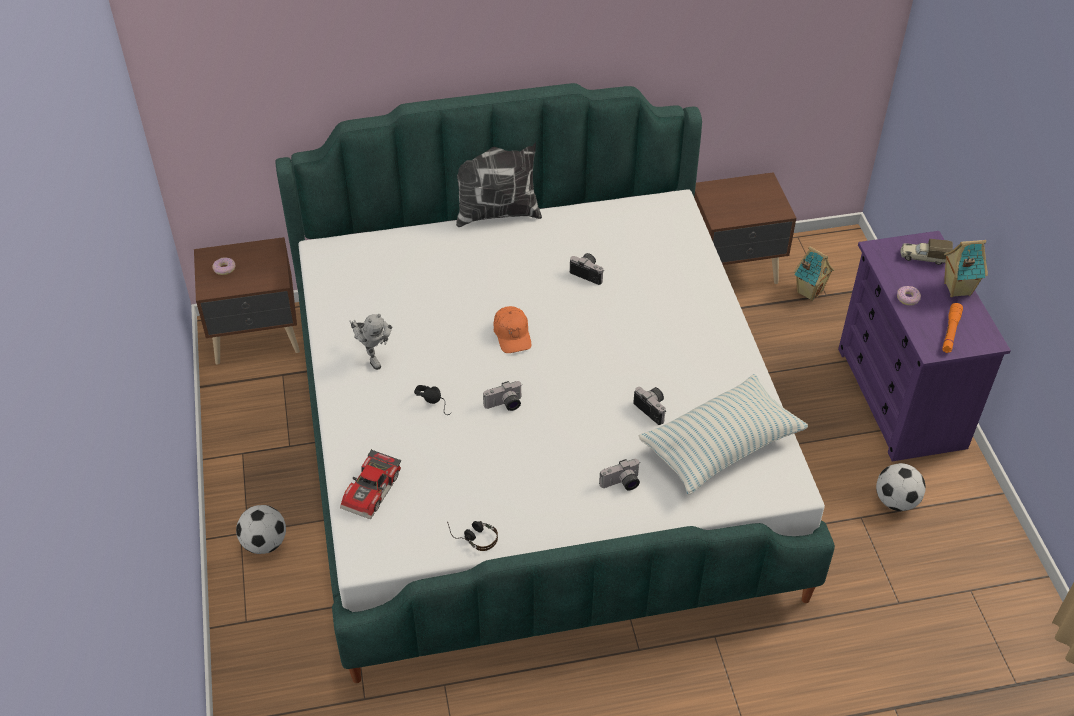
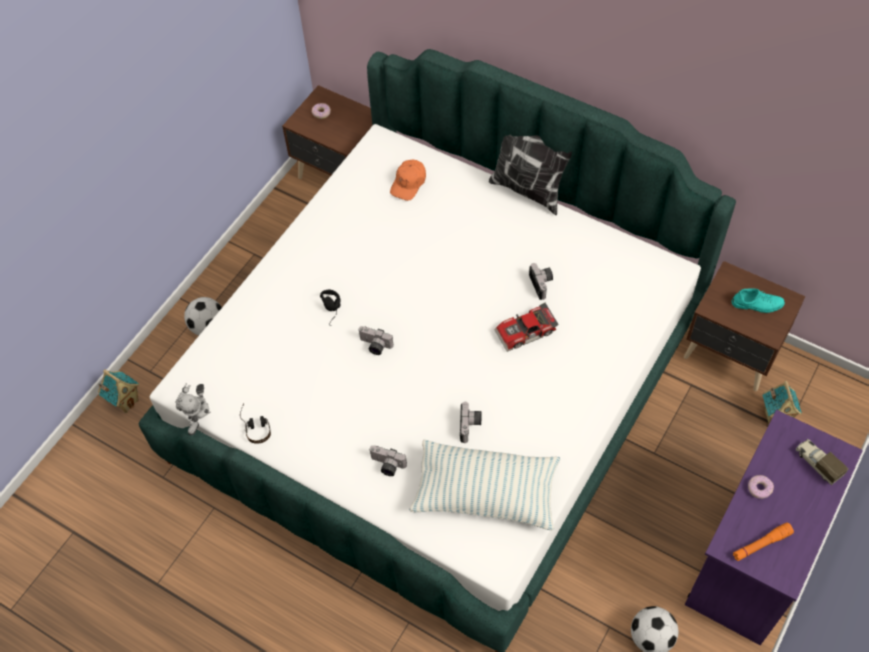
camera: 45 degrees right, 10 degrees up
(373, 355) = (331, 245): toy robot -> toy robot (200, 418)
(373, 490) = (232, 345): toy car -> toy car (526, 333)
(512, 334) = (436, 295): orange cap -> orange cap (409, 183)
(748, 197) = (757, 304): none -> turquoise shoe
(956, 289) = (813, 512): toy house -> toy house (125, 401)

